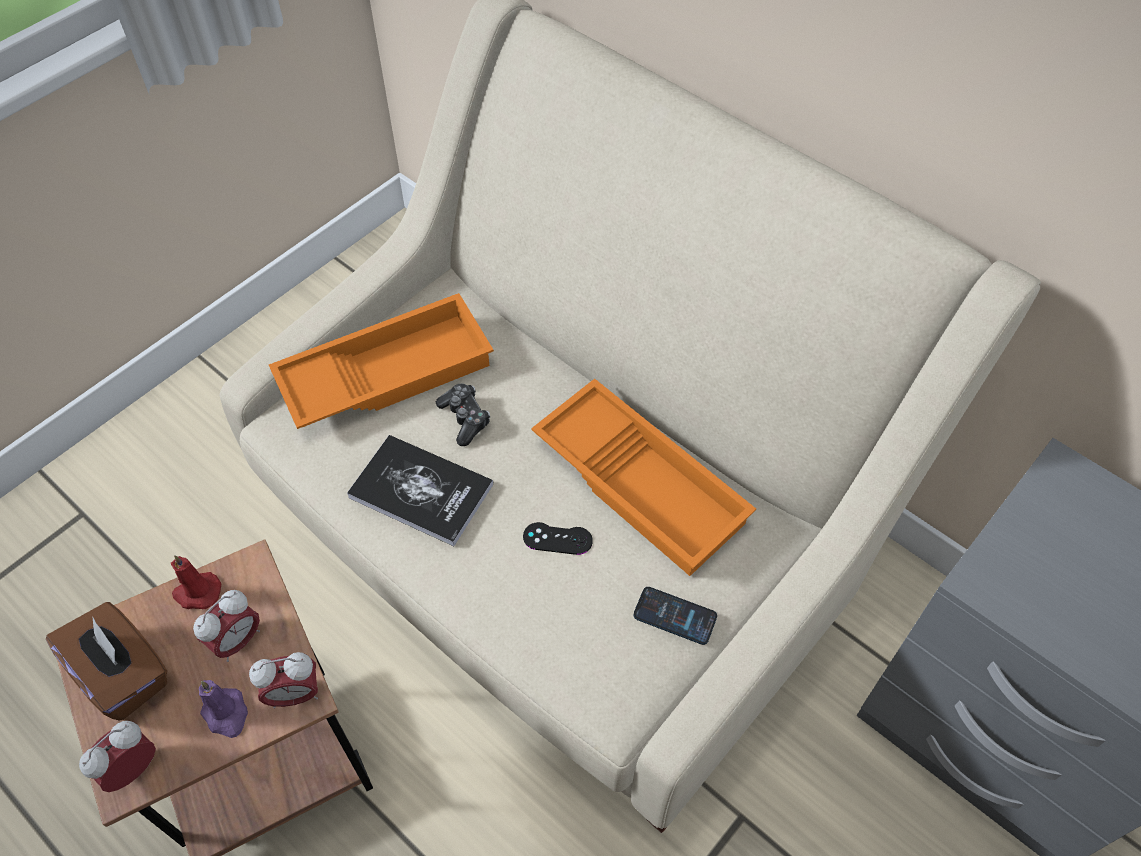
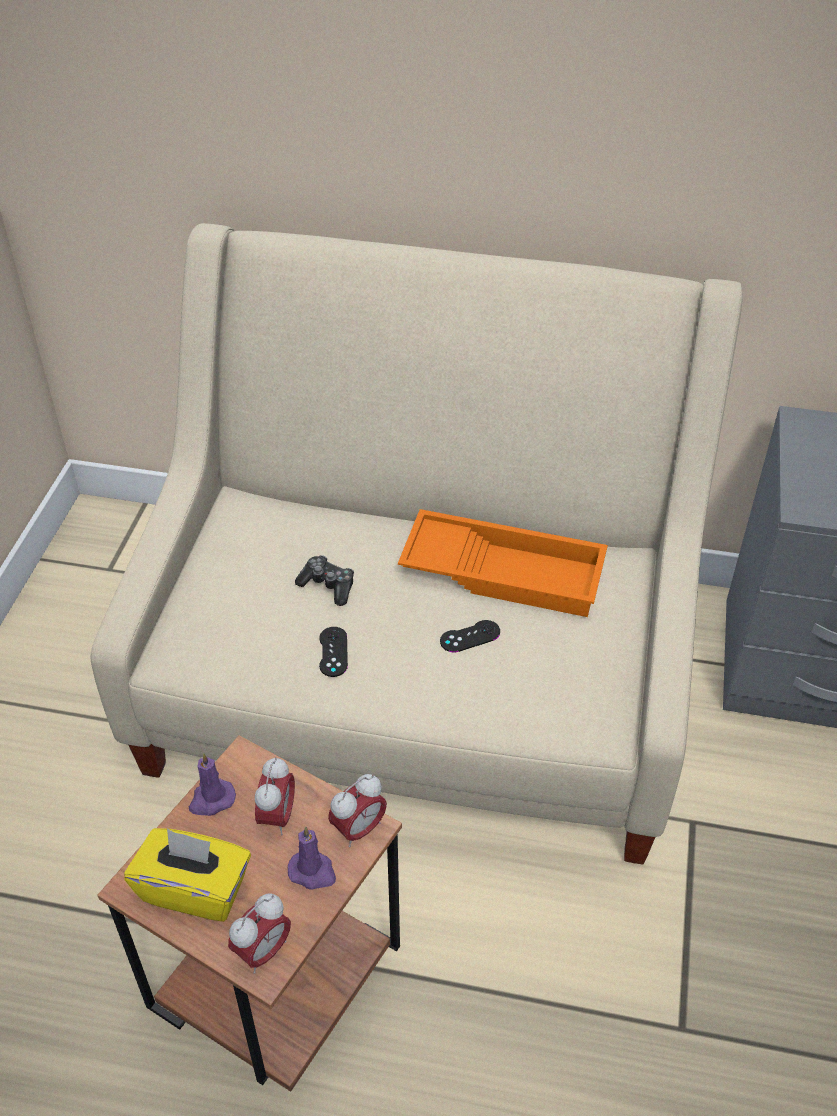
camera: 30 degrees left, 10 degrees down
(124, 673) = (195, 889): brown tissue box -> yellow tissue box
(132, 768) = (263, 951): alarm clock -> alarm clock turned 150 degrees counterclockwise
(197, 592) = (211, 800): red candle -> purple candle
(386, 371) = (232, 579): orange tray -> none
(421, 491) = (333, 652): book -> black game controller
(675, 616) = (597, 648): phone -> none

